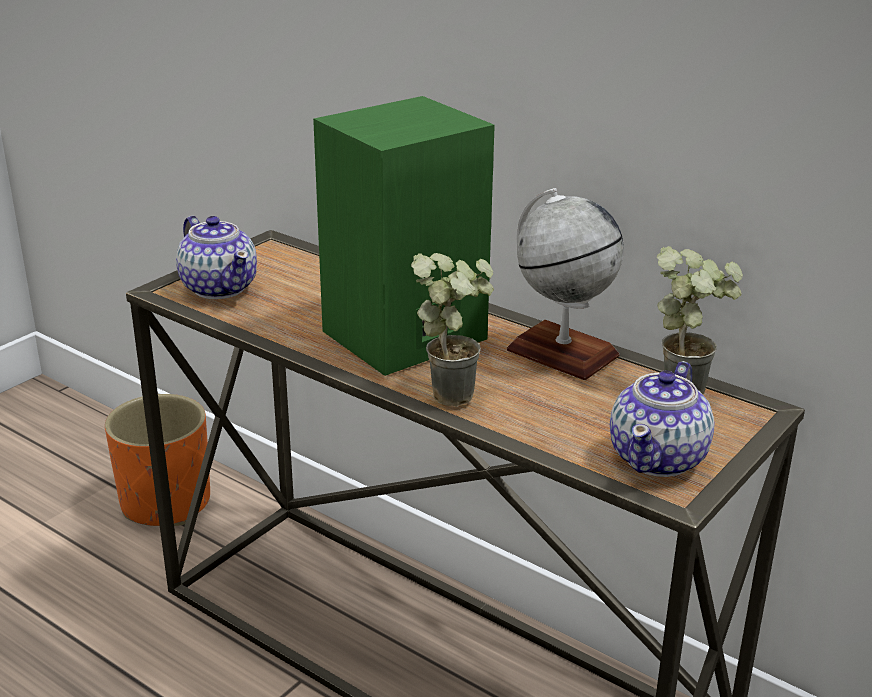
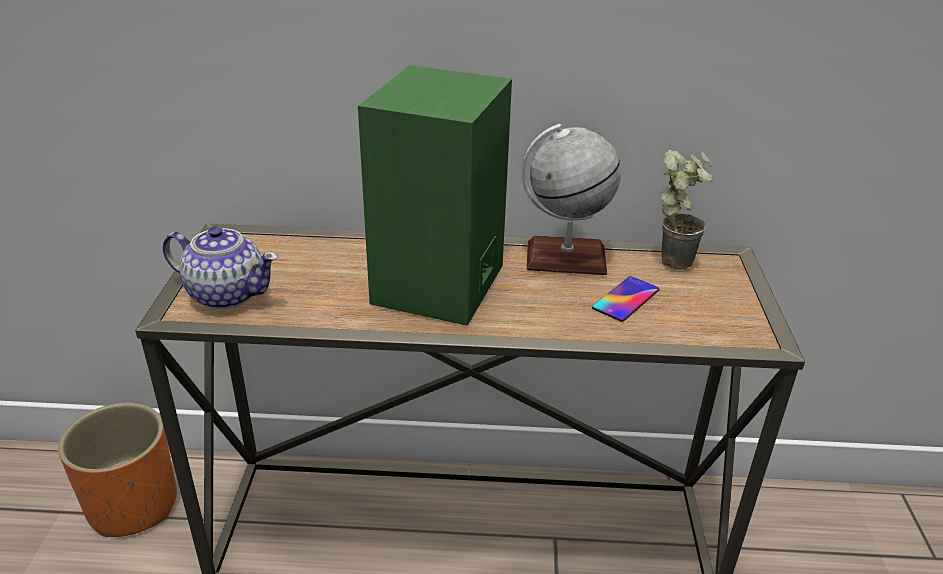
camera: 35 degrees left, 5 degrees up
(455, 391) = (534, 318): potted plant -> none
(576, 407) = (626, 299): none -> phone
(659, 457) = (723, 317): teapot -> none

